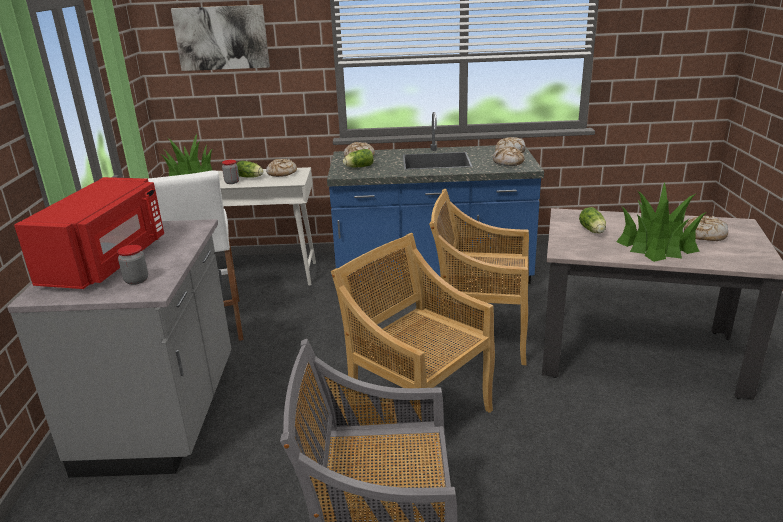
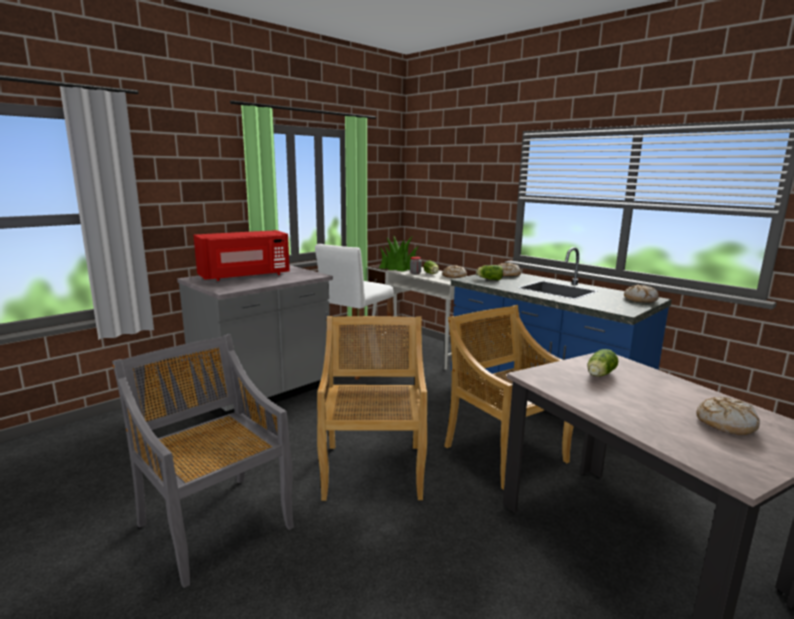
camera: 45 degrees right, 10 degrees down
(136, 280) = (232, 285): jar -> none
(222, 38) = (448, 172): picture -> none
(508, 162) = (616, 304): bread -> none
(657, 246) = (638, 407): potted plant -> none

